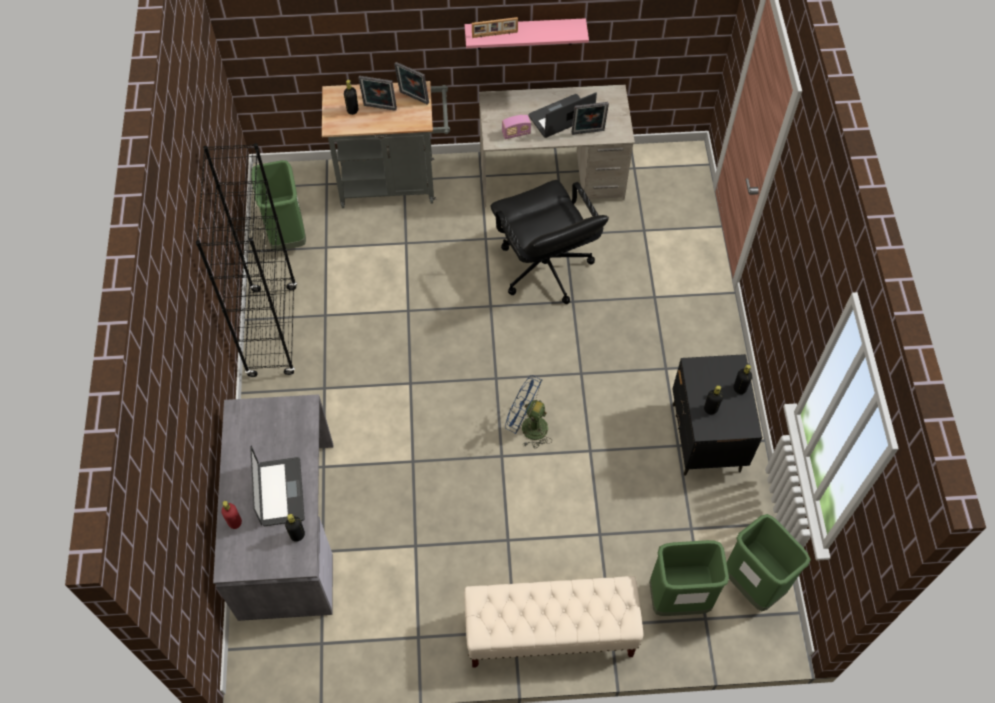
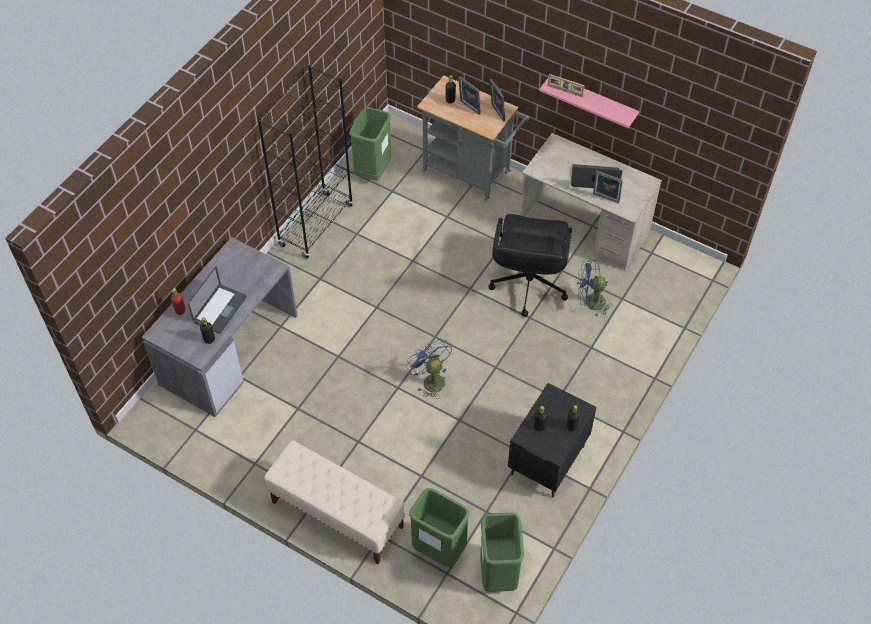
camera: 35 degrees right, 5 degrees down
(516, 133) = (554, 173): radio -> none
(618, 252) = (590, 303): none -> blue fan

